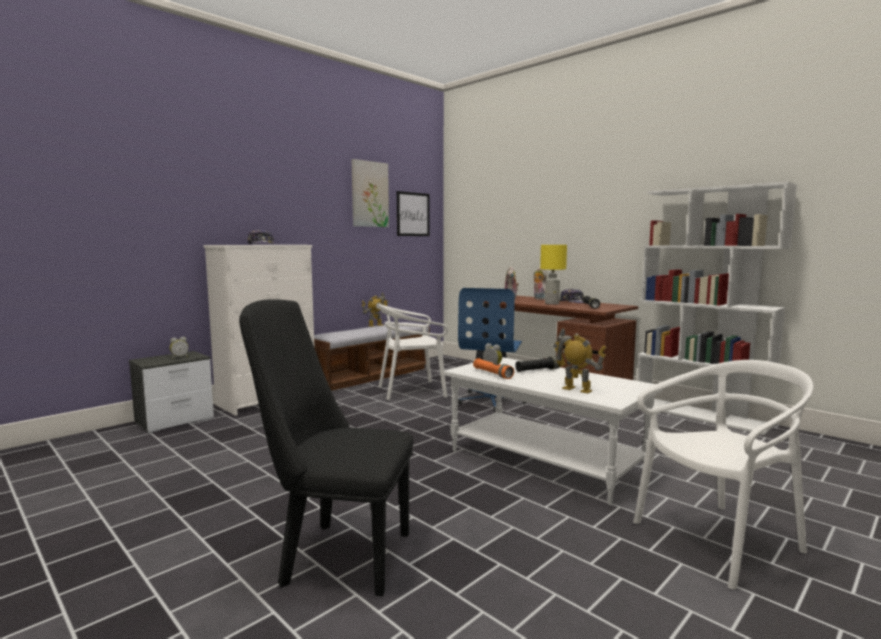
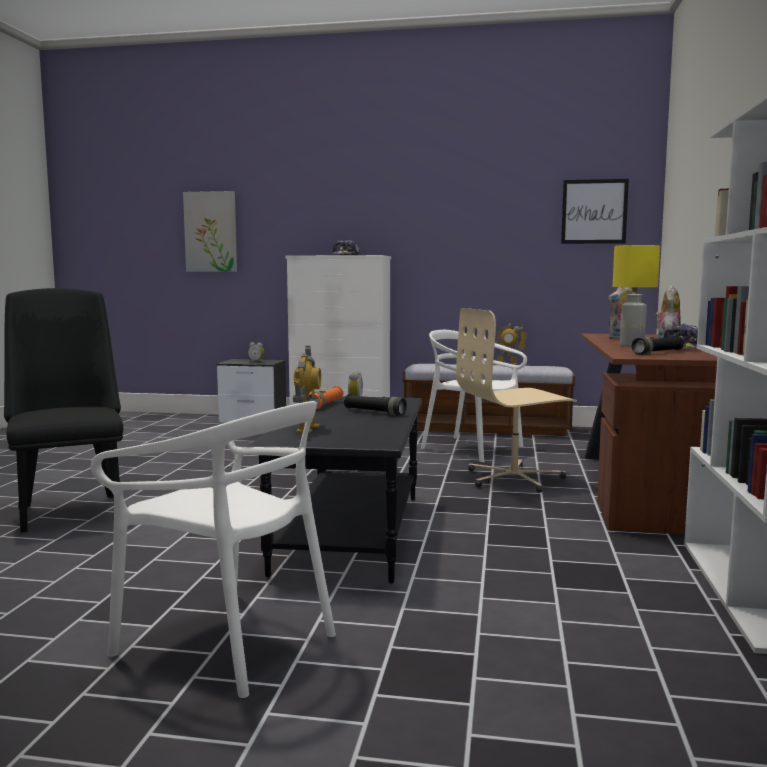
camera: 55 degrees right, 0 degrees up
(369, 194) = (514, 189): picture -> picture (211, 232)
(491, 400) = (514, 479): blue office chair -> beige office chair
(543, 462) = (348, 532): white coffee table -> black coffee table

